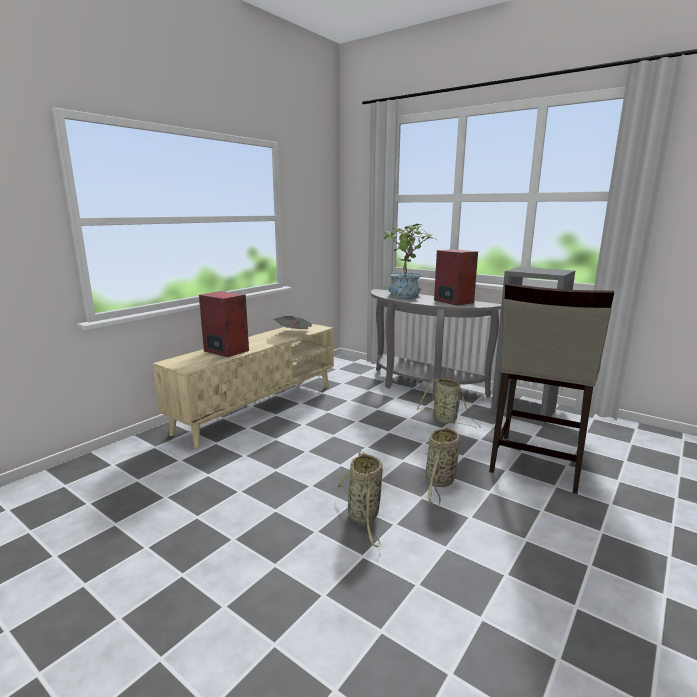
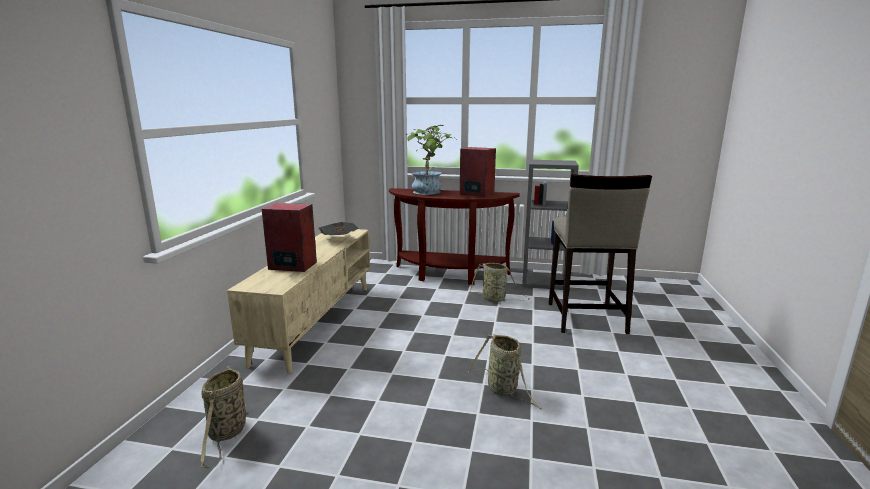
camera: 25 degrees left, 0 degrees up
(421, 386) = (449, 275): grey console table -> brown console table
(439, 482) = (535, 349): basket -> basket (227, 433)

